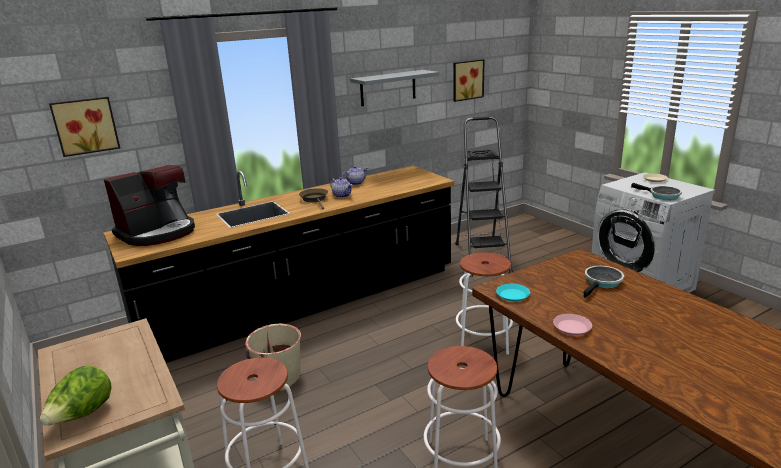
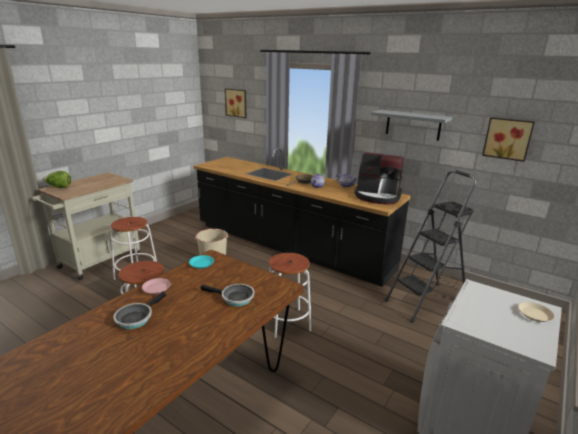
camera: 65 degrees right, 0 degrees up
(158, 233) = (230, 164): coffee machine -> coffee machine (378, 196)
(662, 196) = (468, 318): frying pan -> frying pan (136, 318)

